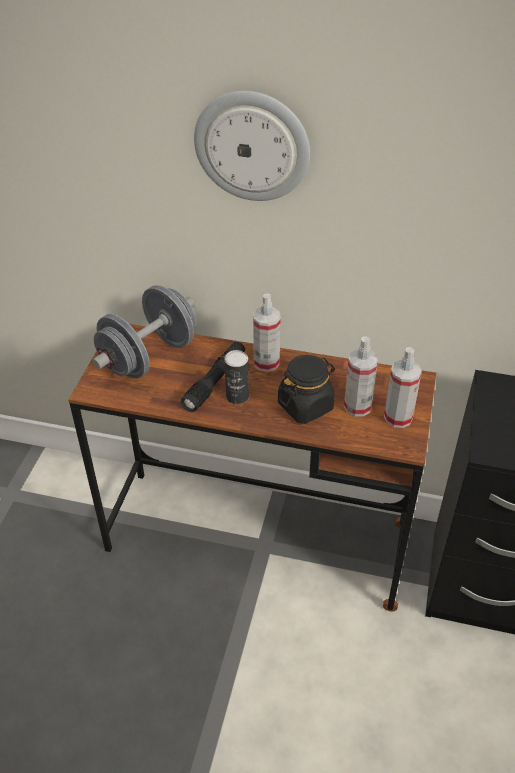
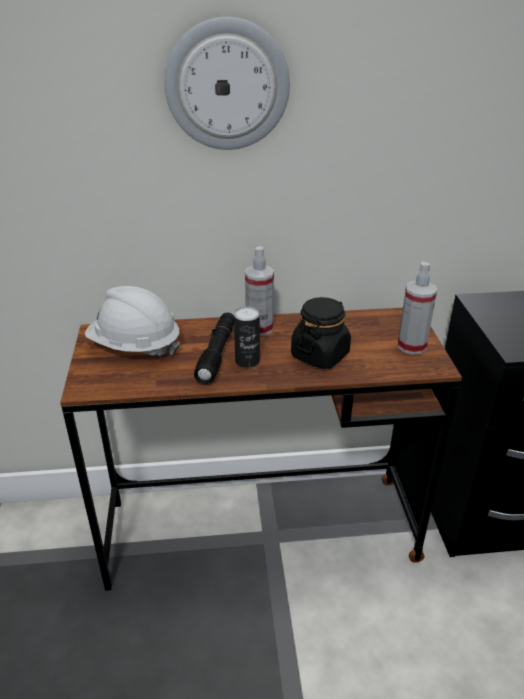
camera: 20 degrees left, 10 degrees down
(149, 357) = (135, 346): grey dumbbell -> white hard hat
(357, 406) = (369, 345): spray bottle -> none

